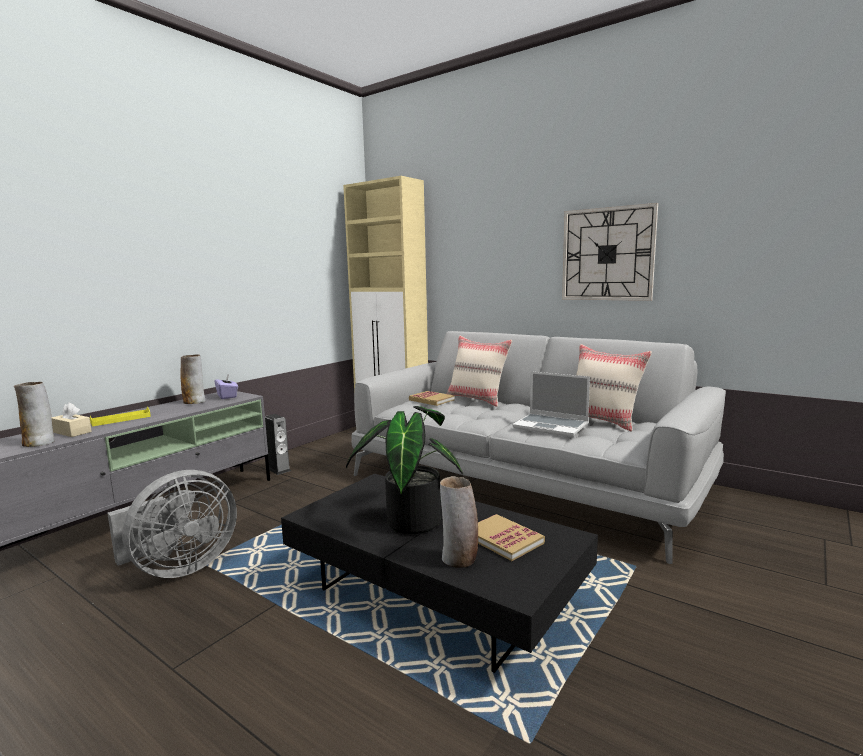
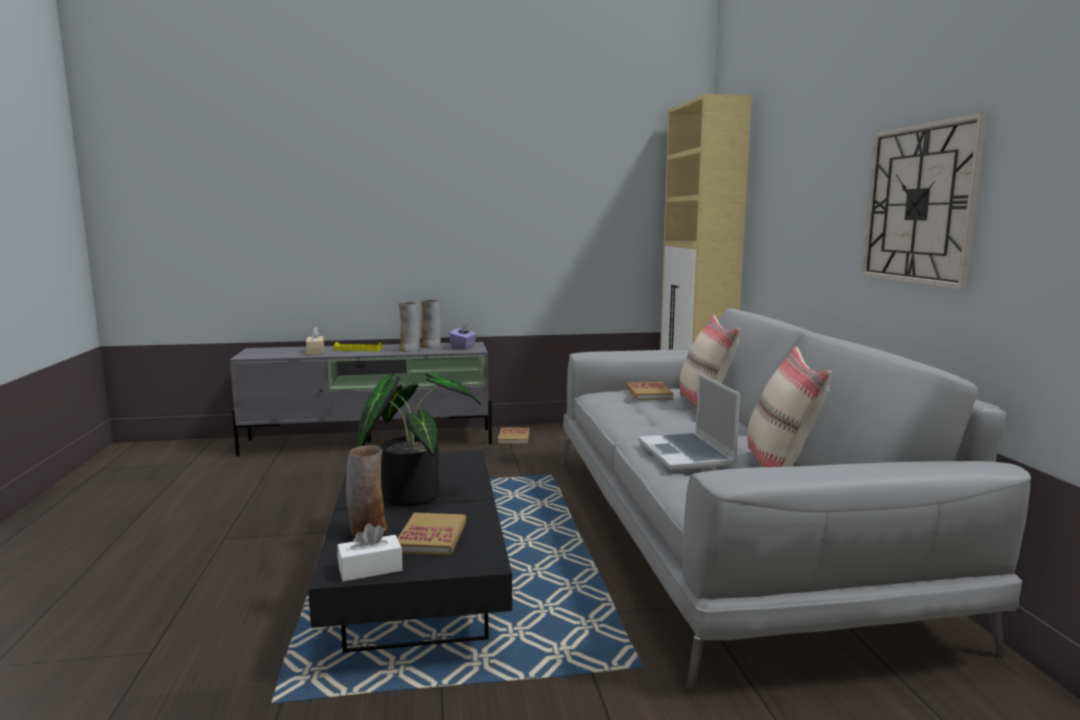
camera: 45 degrees right, 0 degrees up
(39, 443) = (285, 354): vase -> vase (410, 350)
(179, 568) = (327, 483): grey fan -> none
(279, 470) = (513, 438): speaker -> book
(528, 579) = (370, 569): none -> white tissue box

